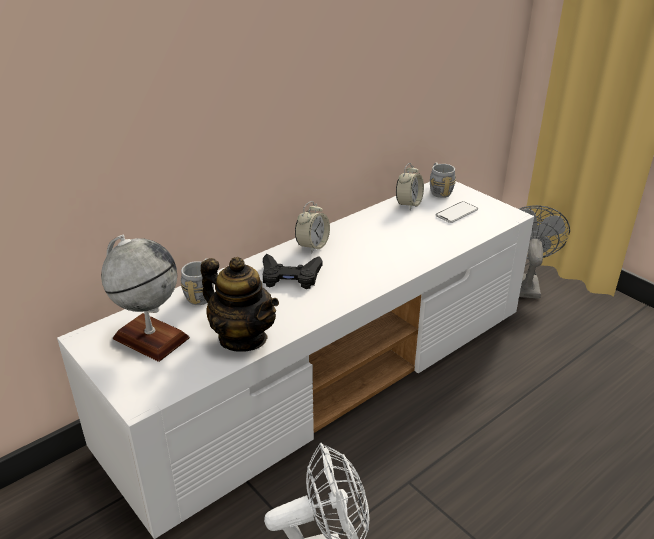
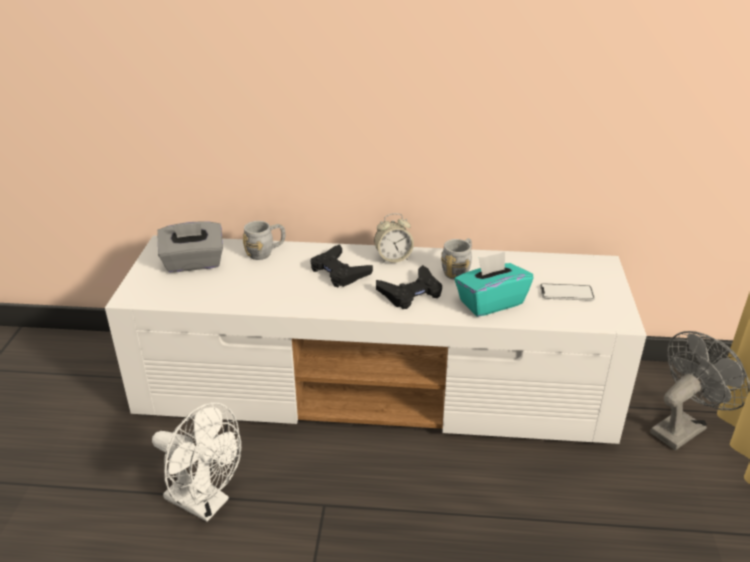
camera: 45 degrees right, 0 degrees up
(150, 338) = (193, 263): globe -> grey tissue box
(243, 338) = (241, 294): teapot -> none
(367, 264) = (411, 293): none -> black game controller
(408, 204) = (533, 264): alarm clock -> none
(426, 242) = (490, 302): none -> turquoise tissue box
(439, 190) = (586, 266): grey mug -> grey mug (458, 270)

